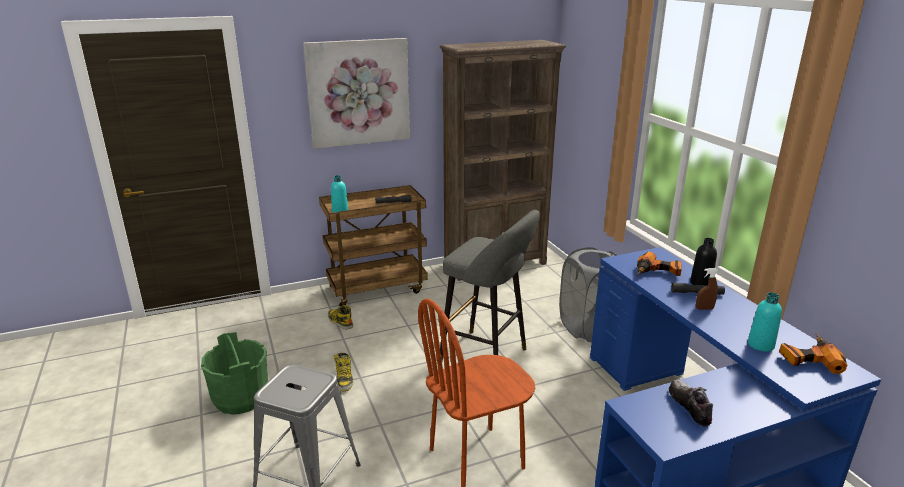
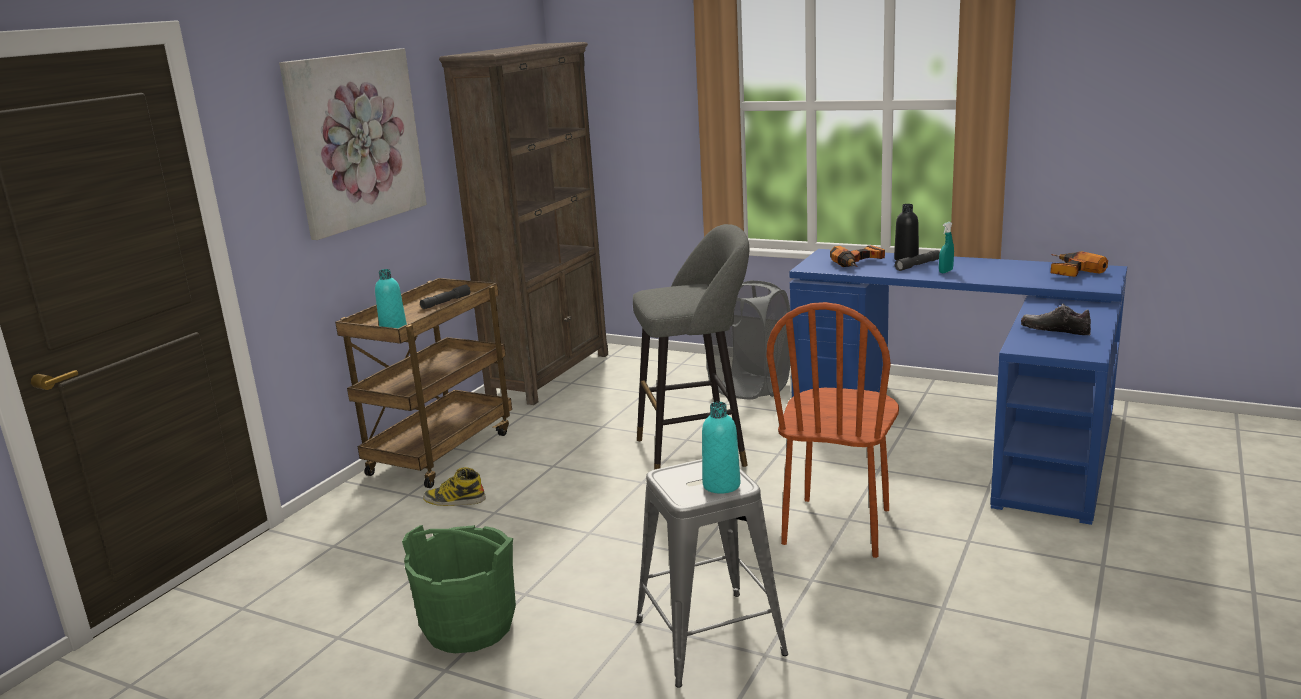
camera: 40 degrees left, 5 degrees down
(344, 379) = (572, 543): boot -> none
(704, 308) = (945, 271): brown spray bottle -> turquoise spray bottle
(760, 345) = (1028, 276): turquoise bottle -> turquoise bottle (721, 485)

